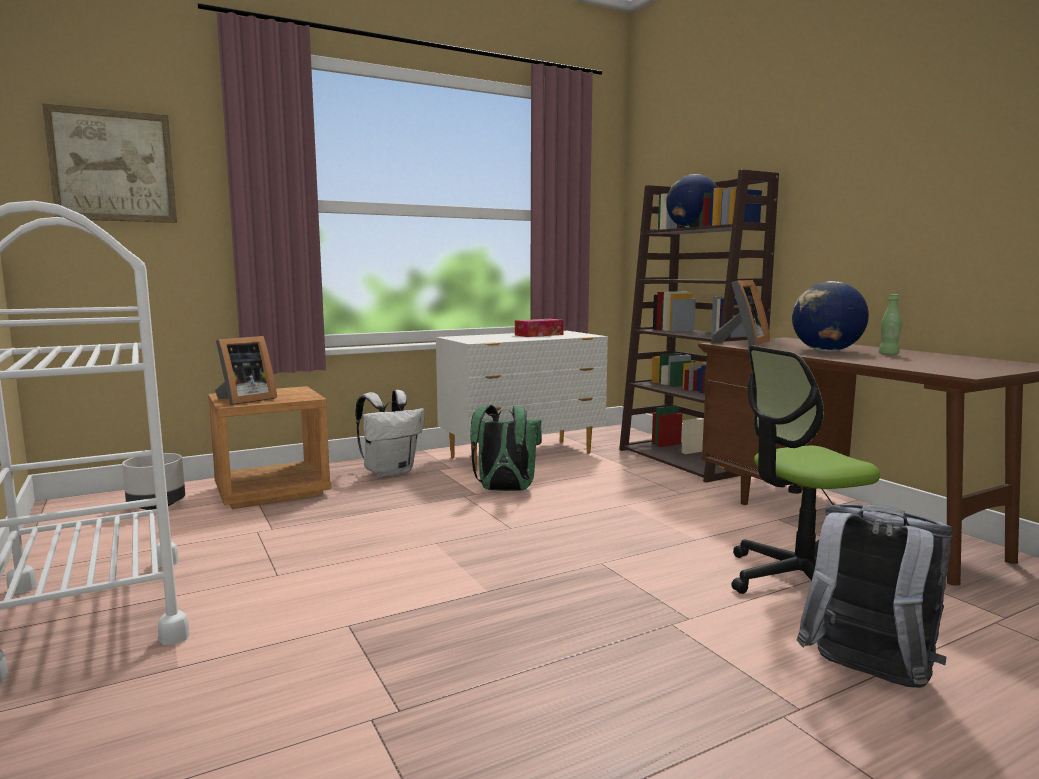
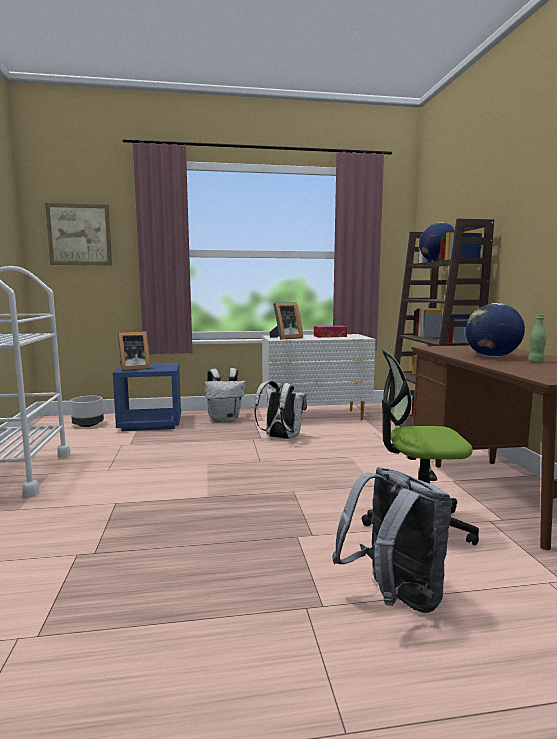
camera: 20 degrees right, 0 degrees up
(272, 491) = (151, 423): brown nightstand -> blue nightstand
(504, 490) = (280, 438): green backpack -> white backpack
(742, 344) = (442, 348): picture frame -> picture frame (285, 338)

